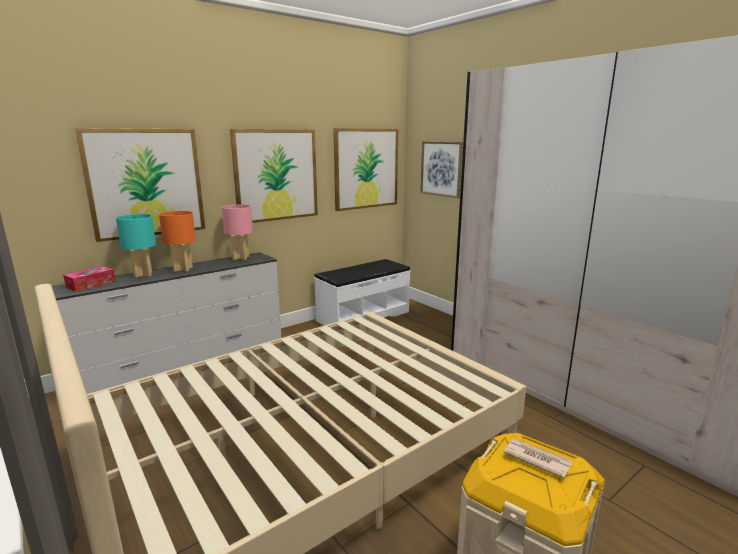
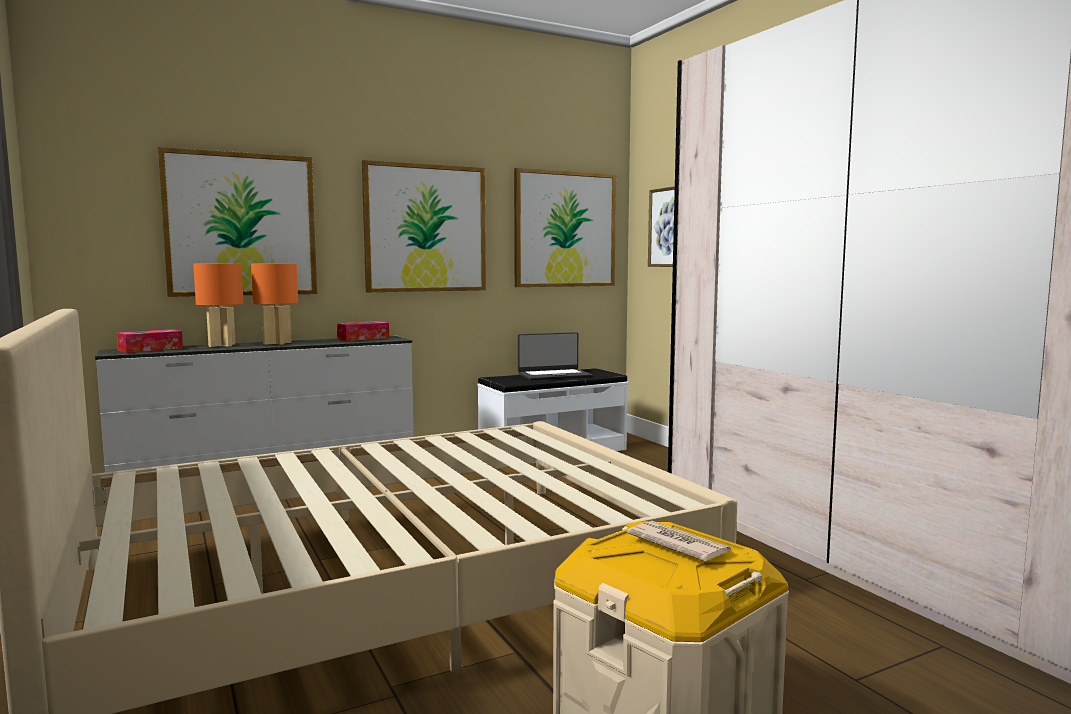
camera: 10 degrees right, 10 degrees down
(142, 275) = (221, 345): turquoise table lamp -> orange table lamp
(240, 258) = (363, 338): pink table lamp -> tissue box
(364, 269) = (554, 375): none -> laptop

